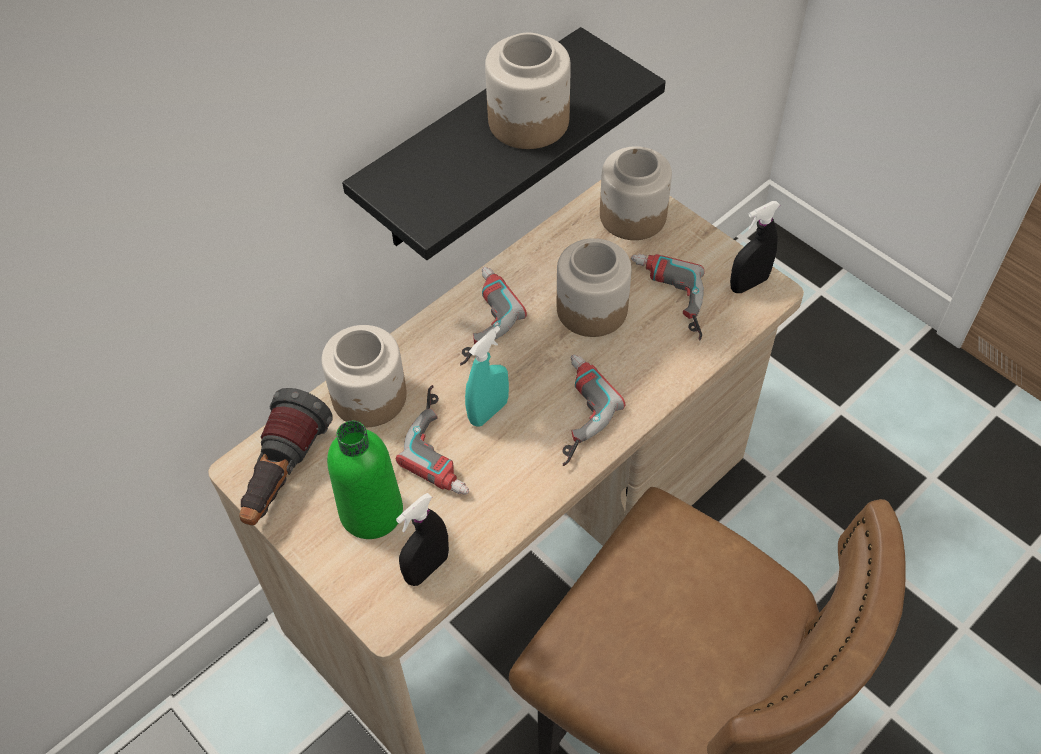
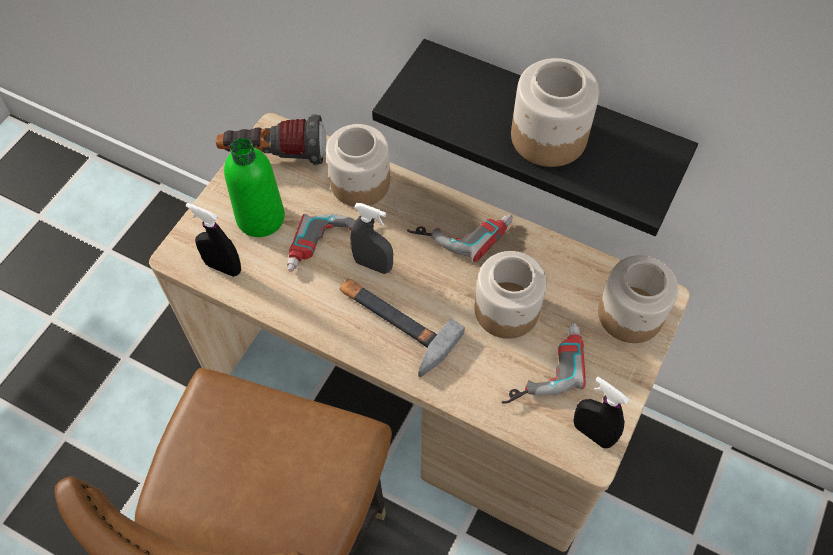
camera: 70 degrees right, 5 degrees up
(488, 412) = (373, 265): turquoise spray bottle -> grey spray bottle
(571, 412) = (393, 323): power drill -> hammer

